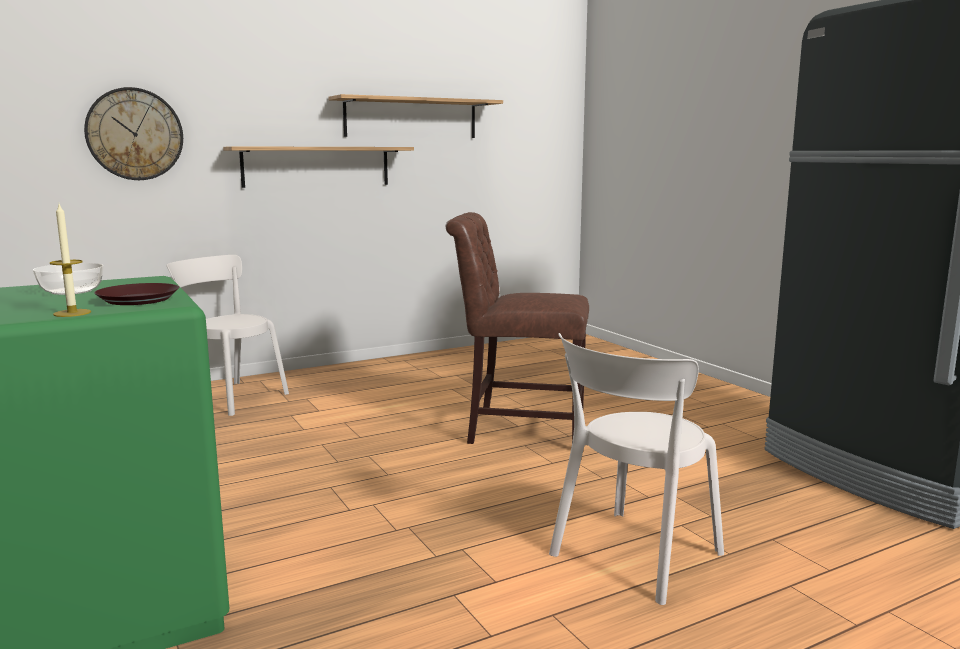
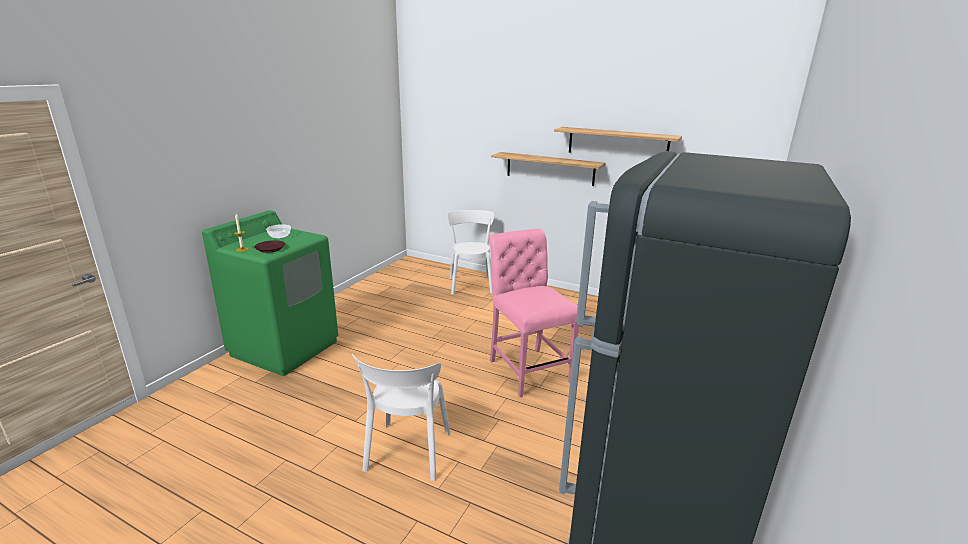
camera: 55 degrees right, 10 degrees up
(134, 134) = (461, 141): wall clock -> none
(519, 429) = (527, 368): brown chair -> pink chair
(632, 557) = (407, 454): white chair -> white chair turned 90 degrees counterclockwise

